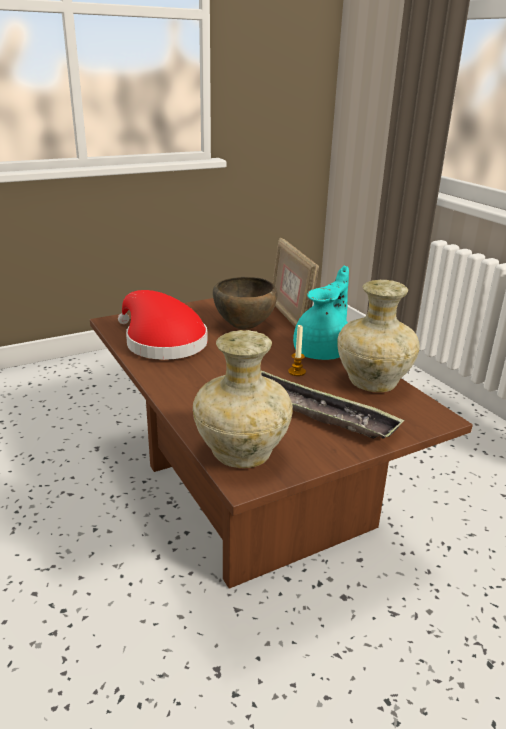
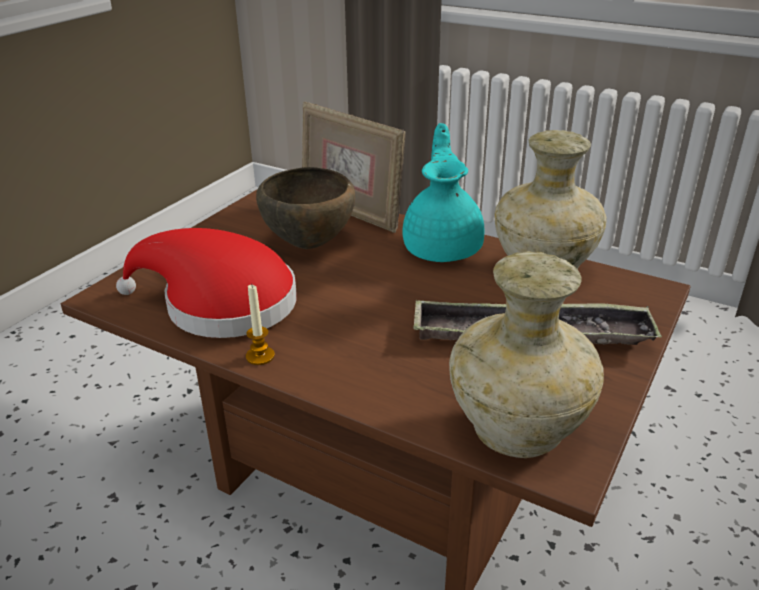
camera: 30 degrees left, 5 degrees up
(297, 372) = (445, 286): candle -> candle (260, 356)

